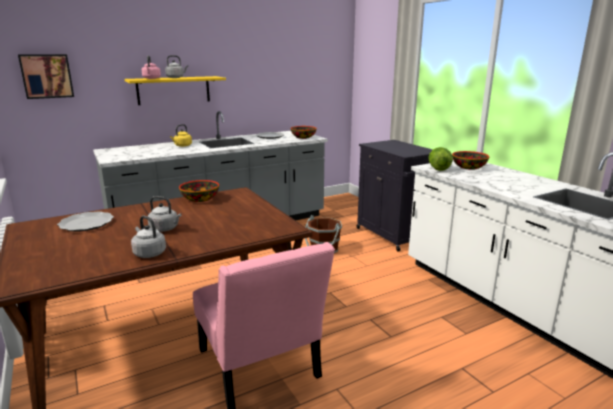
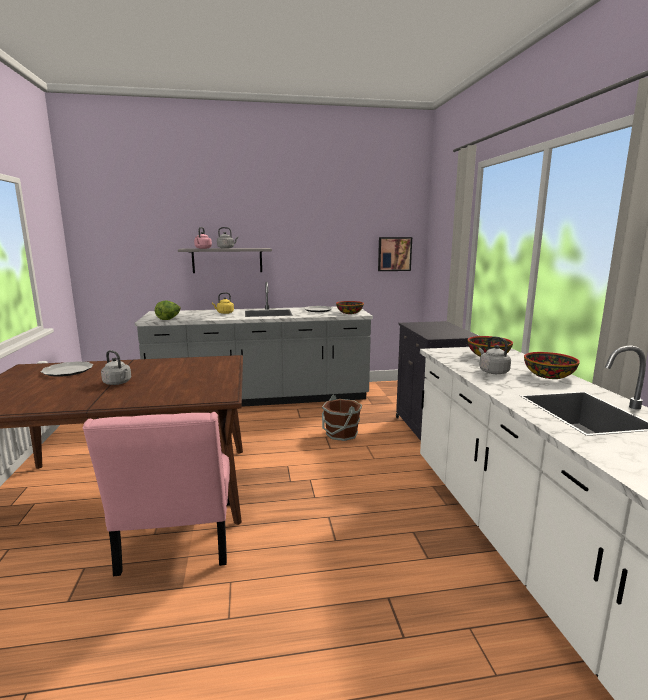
camera: 20 degrees right, 5 degrees down
(47, 76) = (115, 244): picture -> picture (394, 254)
(149, 253) = (74, 401): grey kettle -> grey kettle (492, 371)
(173, 90) = (227, 260): yellow shelf -> grey shelf
(199, 199) = (184, 361): bowl -> bowl (548, 375)
(438, 169) = (447, 354): lettuce -> lettuce (169, 319)

